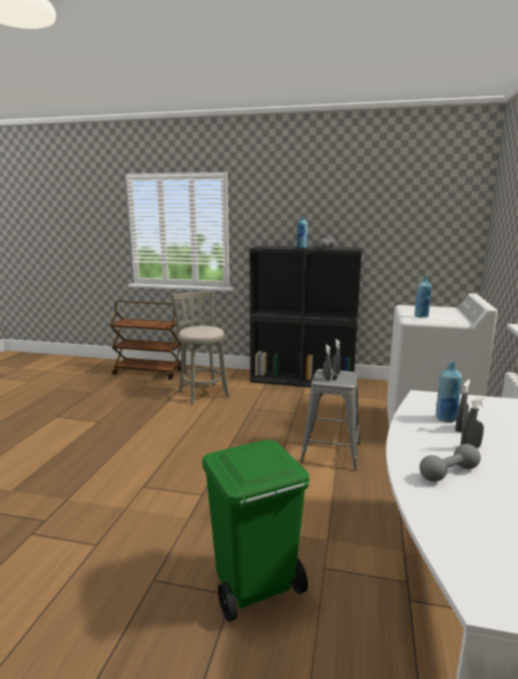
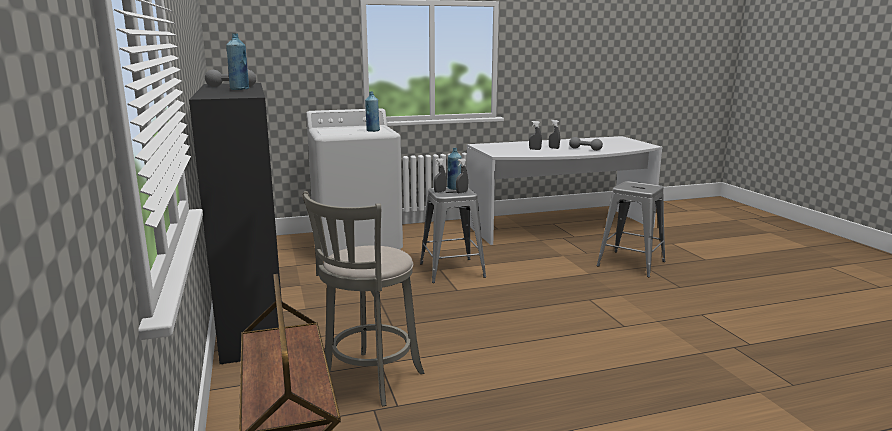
camera: 120 degrees left, 0 degrees up
(254, 587) = (631, 264): green trash can -> grey stool
(445, 418) = (526, 151): blue bottle -> blue bottle (454, 188)

